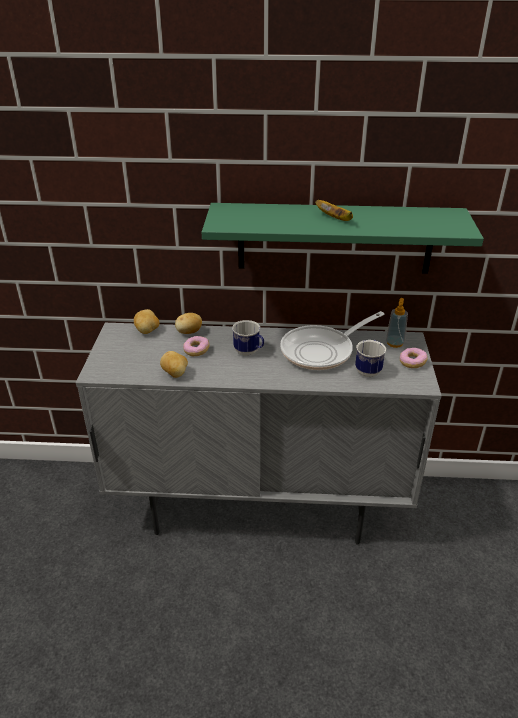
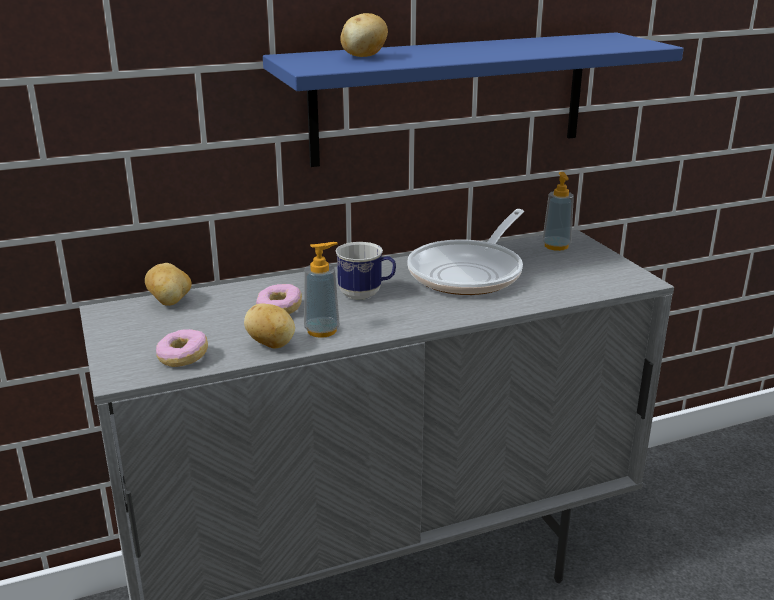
camera: 25 degrees left, 10 degrees down
(189, 332) = (244, 290): potato -> potato (363, 56)
(207, 371) = (322, 330): none -> soap dispenser
(334, 238) = (451, 98): green shelf -> blue shelf
(335, 219) = (474, 50): banana -> none
(369, 370) = (555, 279): mug -> none
(412, 363) = (601, 261): donut -> donut (183, 358)

